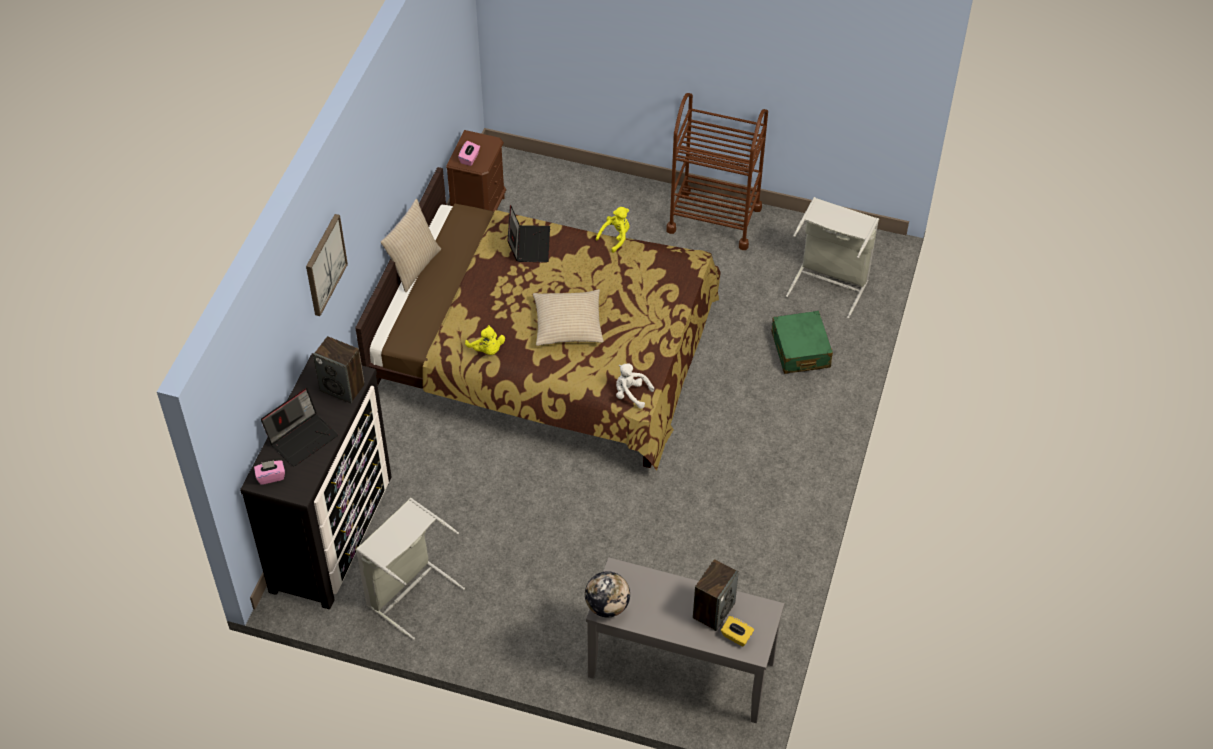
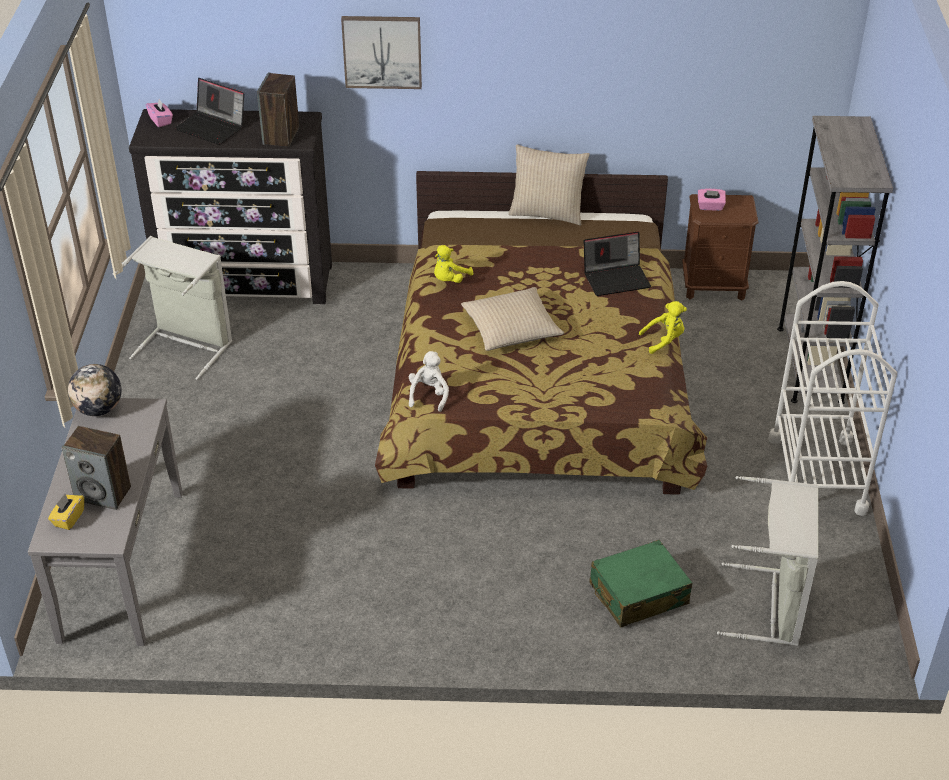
camera: 75 degrees right, 10 degrees down
(596, 184) = (810, 364): none -> grey bookcase
(616, 237) = (664, 340): yellow plush toy -> yellow plush toy turned 45 degrees counterclockwise
(714, 219) = (817, 474): brown cart -> white cart

